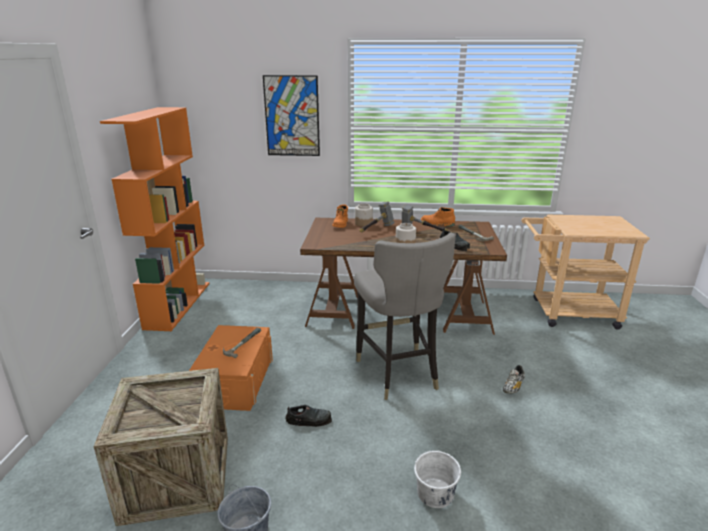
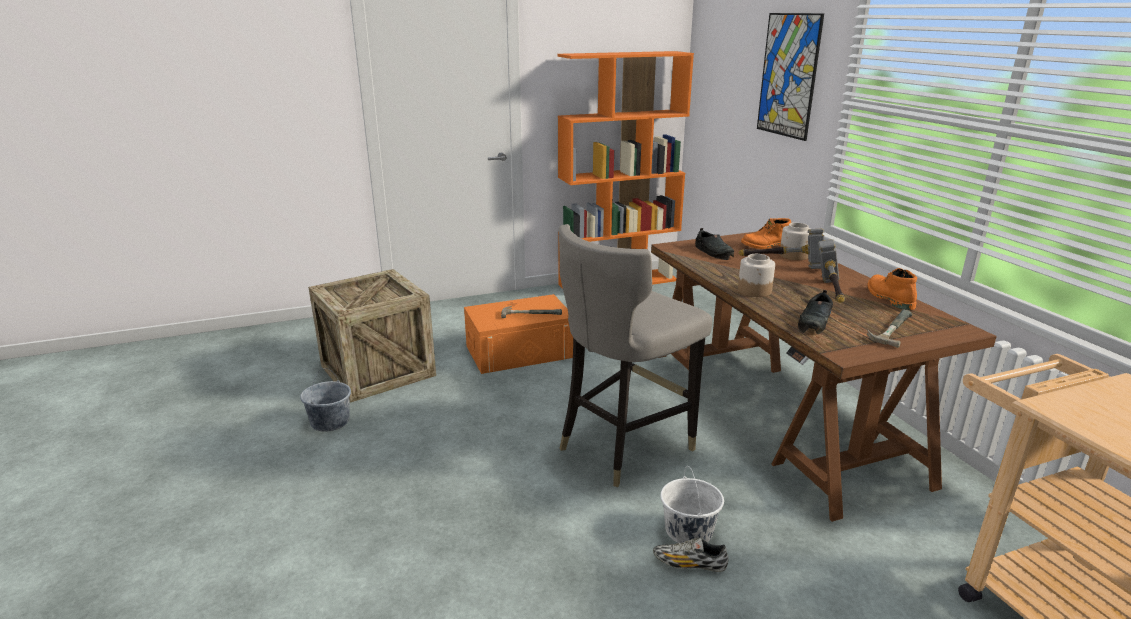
camera: 65 degrees right, 0 degrees up
(309, 420) = (489, 409): black shoe -> black shoe (714, 251)
(435, 493) = (417, 522): white bucket -> white bucket (689, 531)

